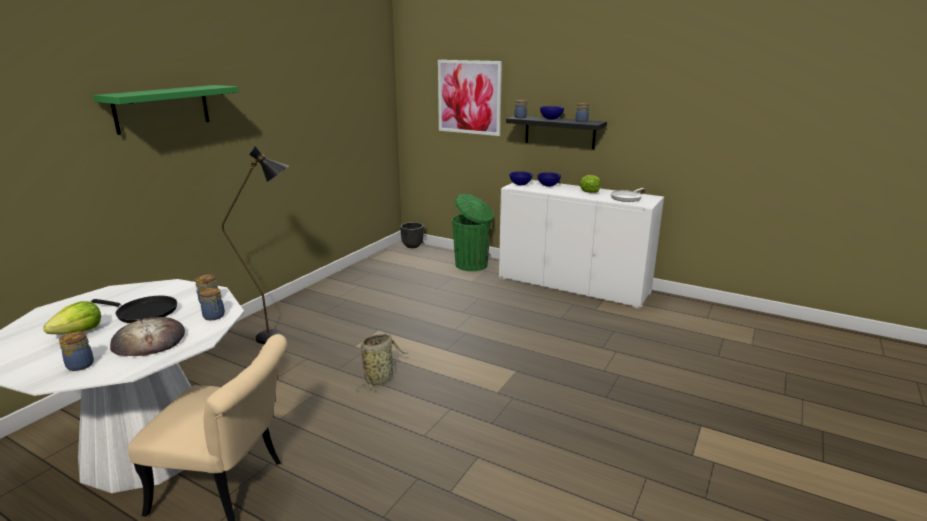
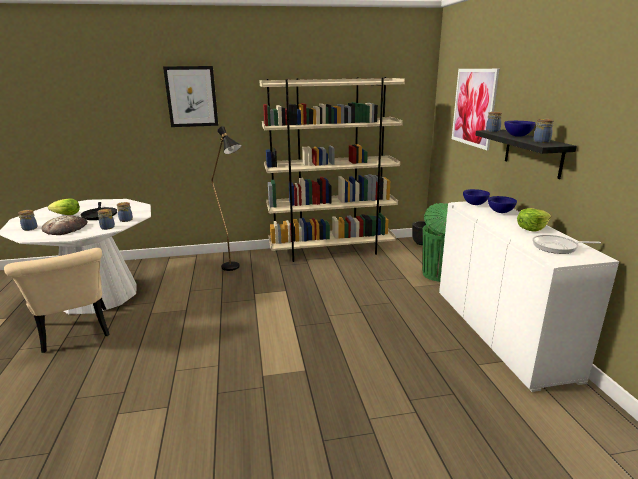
camera: 50 degrees right, 0 degrees up
(162, 108) = (191, 96): green shelf -> picture
(348, 281) = (332, 251): none -> beige bookcase
(380, 378) = (227, 321): basket -> none

